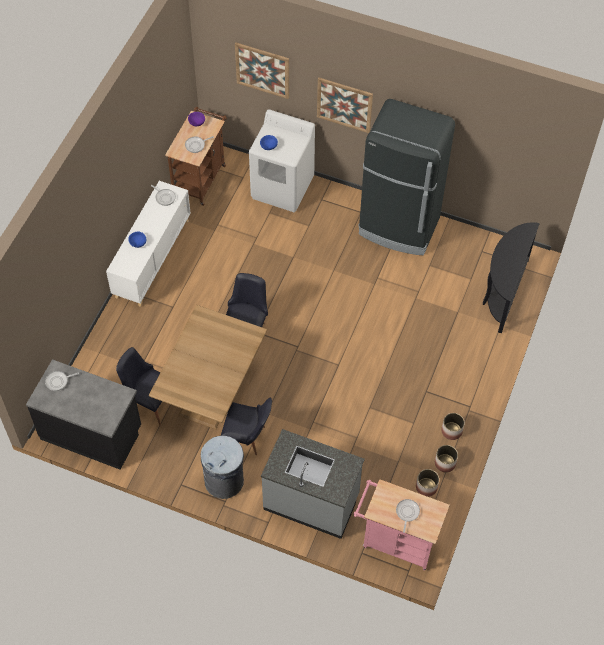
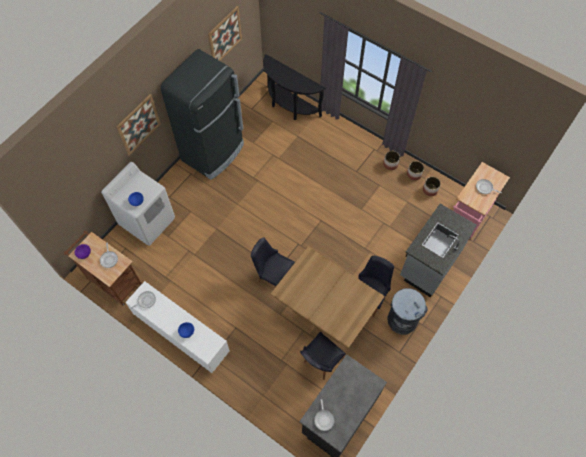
camera: 75 degrees left, 5 degrees up
(262, 70) = (81, 170): picture -> picture (224, 36)

